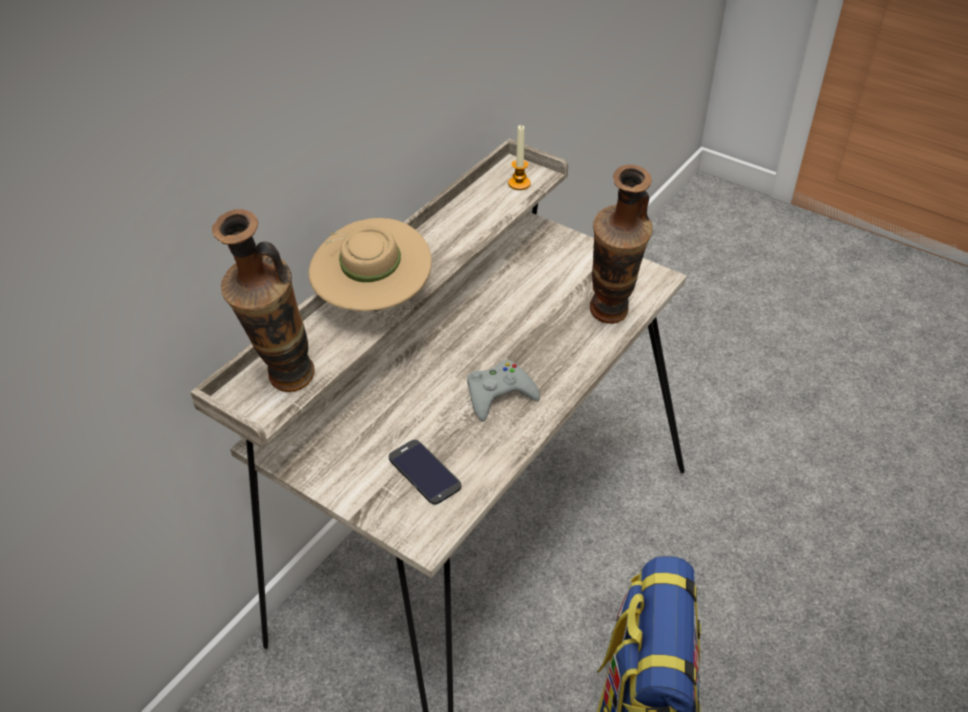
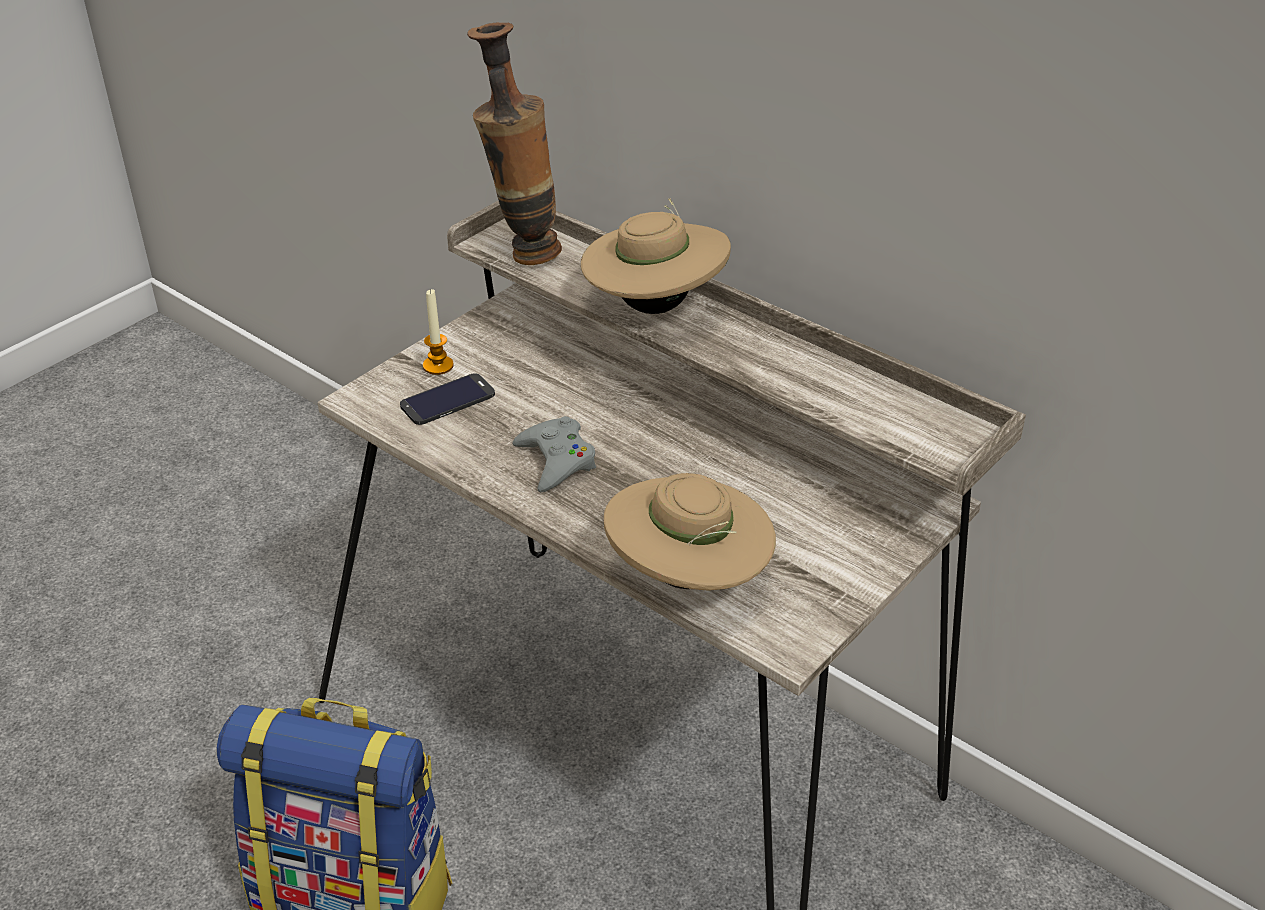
camera: 95 degrees right, 5 degrees down
(519, 183) = (921, 434): candle -> candle (438, 366)
(610, 321) = (688, 577): vase -> beige hat

